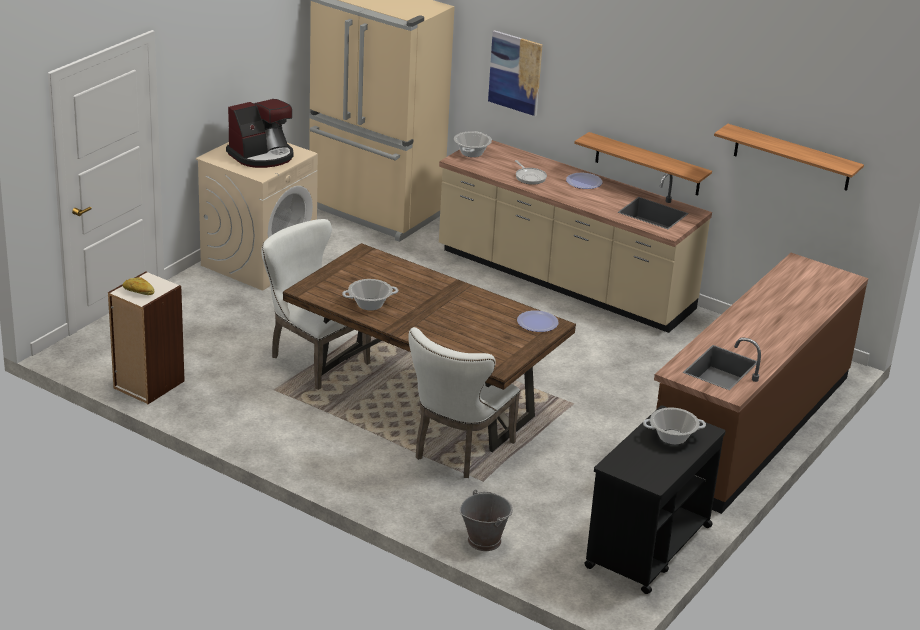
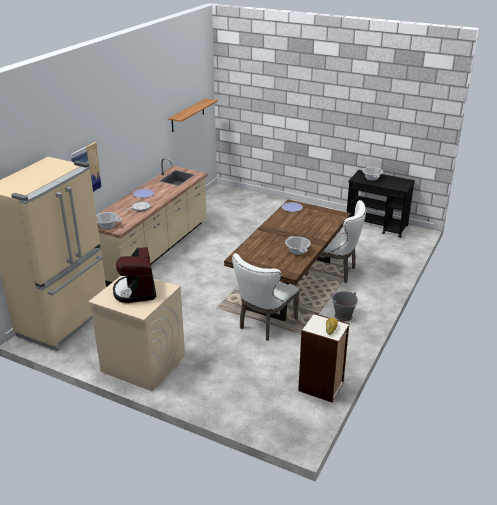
camera: 95 degrees left, 0 degrees up
(262, 156) = (135, 291): coffee machine -> coffee machine turned 150 degrees counterclockwise
(484, 540) = (399, 261): grey bucket -> grey bucket (343, 316)
(647, 164) = (146, 166): shelf -> none
(750, 427) = (277, 205): brown counter -> none

